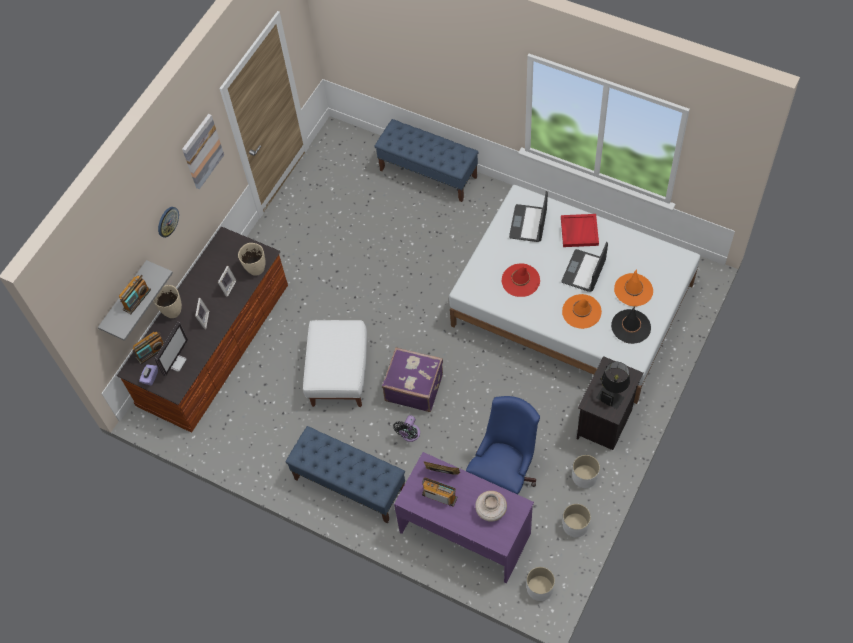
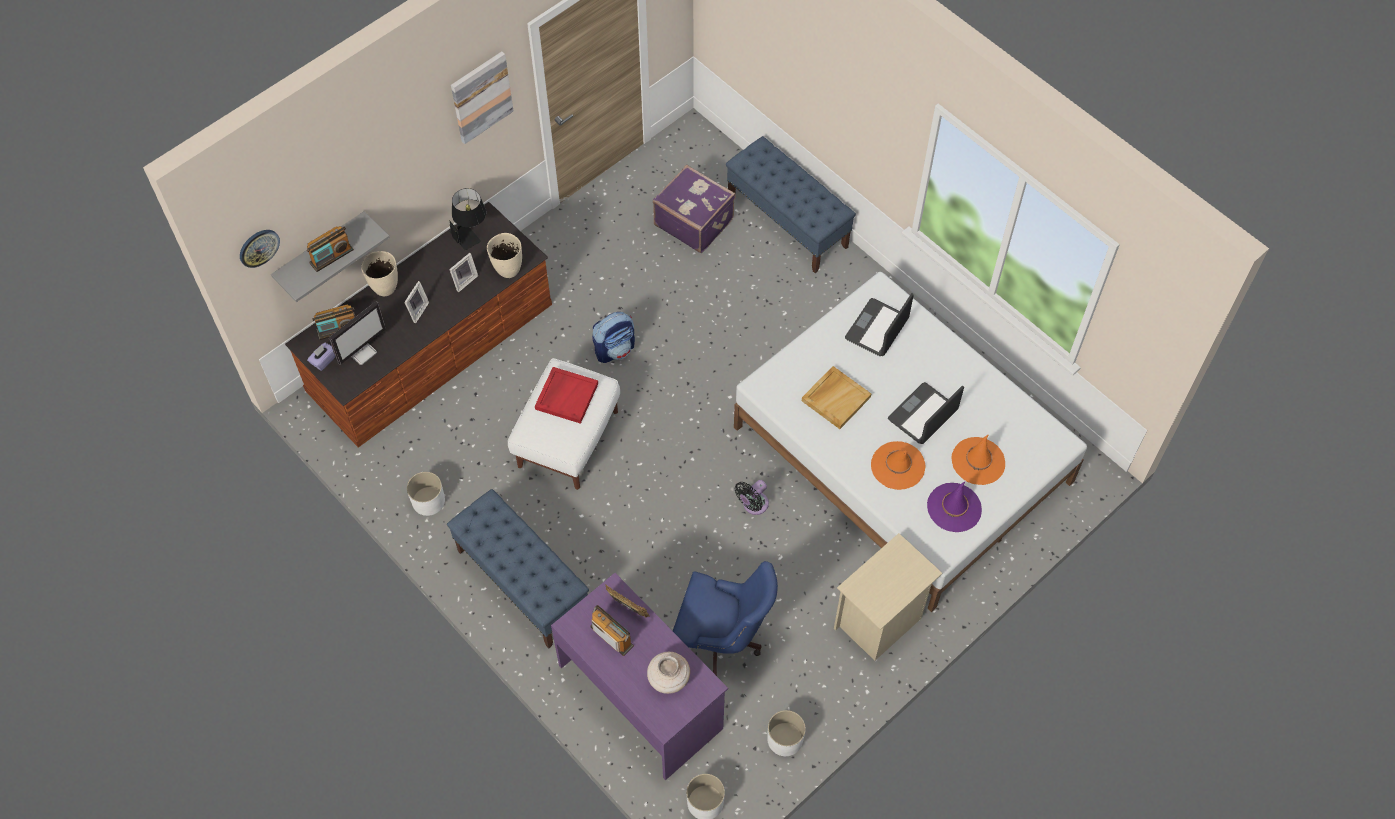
camera: 15 degrees right, 0 degrees up
(167, 221) = (407, 171): wall clock -> wall clock (258, 247)
(345, 301) = (615, 349): none -> backpack
(409, 434) = (623, 546): black fan -> black fan (753, 505)
(414, 387) = (654, 488): purple suitcase -> purple suitcase (694, 221)
(504, 474) = (721, 640): blue office chair -> blue office chair turned 60 degrees clockwise
(520, 280) = (836, 398): red hat -> beige tray
(579, 231) = (939, 360): red tray -> red tray (566, 396)
(584, 476) = (823, 681): white planter -> white planter (428, 501)
(605, 423) = (879, 622): black nightstand -> beige nightstand
(612, 393) = (890, 585): black table lamp -> black table lamp (470, 233)
(631, 326) = (954, 507): black hat -> purple hat

